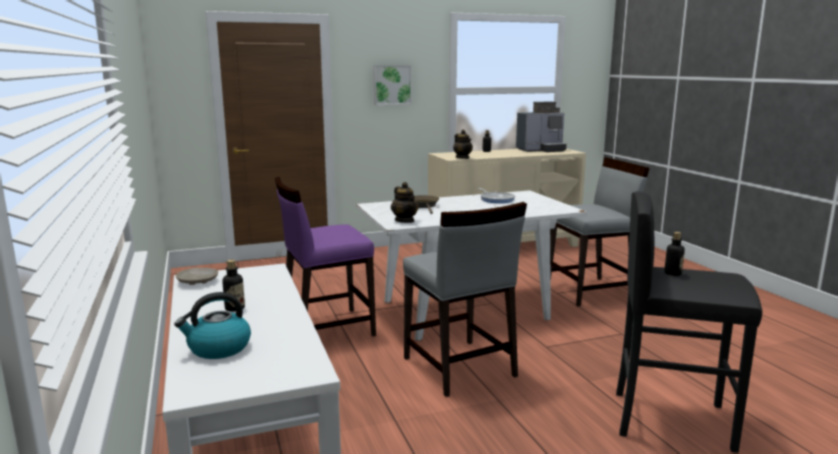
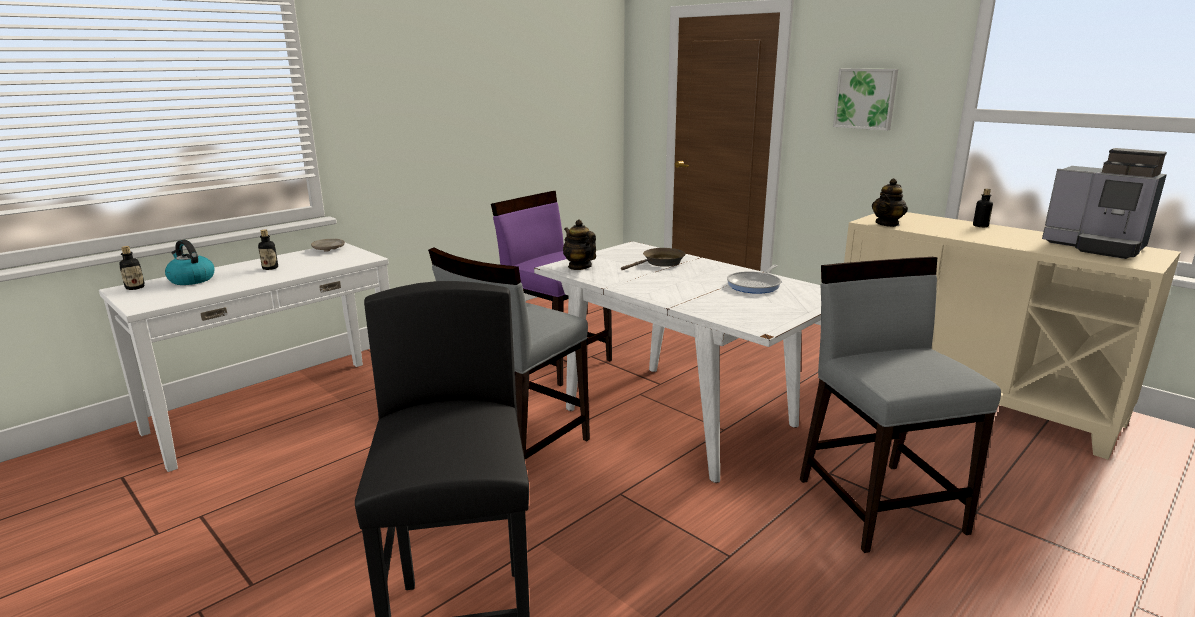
camera: 65 degrees right, 5 degrees up
(405, 221) = (579, 267): teapot -> teapot turned 105 degrees clockwise
(590, 291) = (880, 504): grey chair -> grey chair turned 150 degrees counterclockwise
(672, 273) = (444, 415): bottle -> bottle (135, 287)

